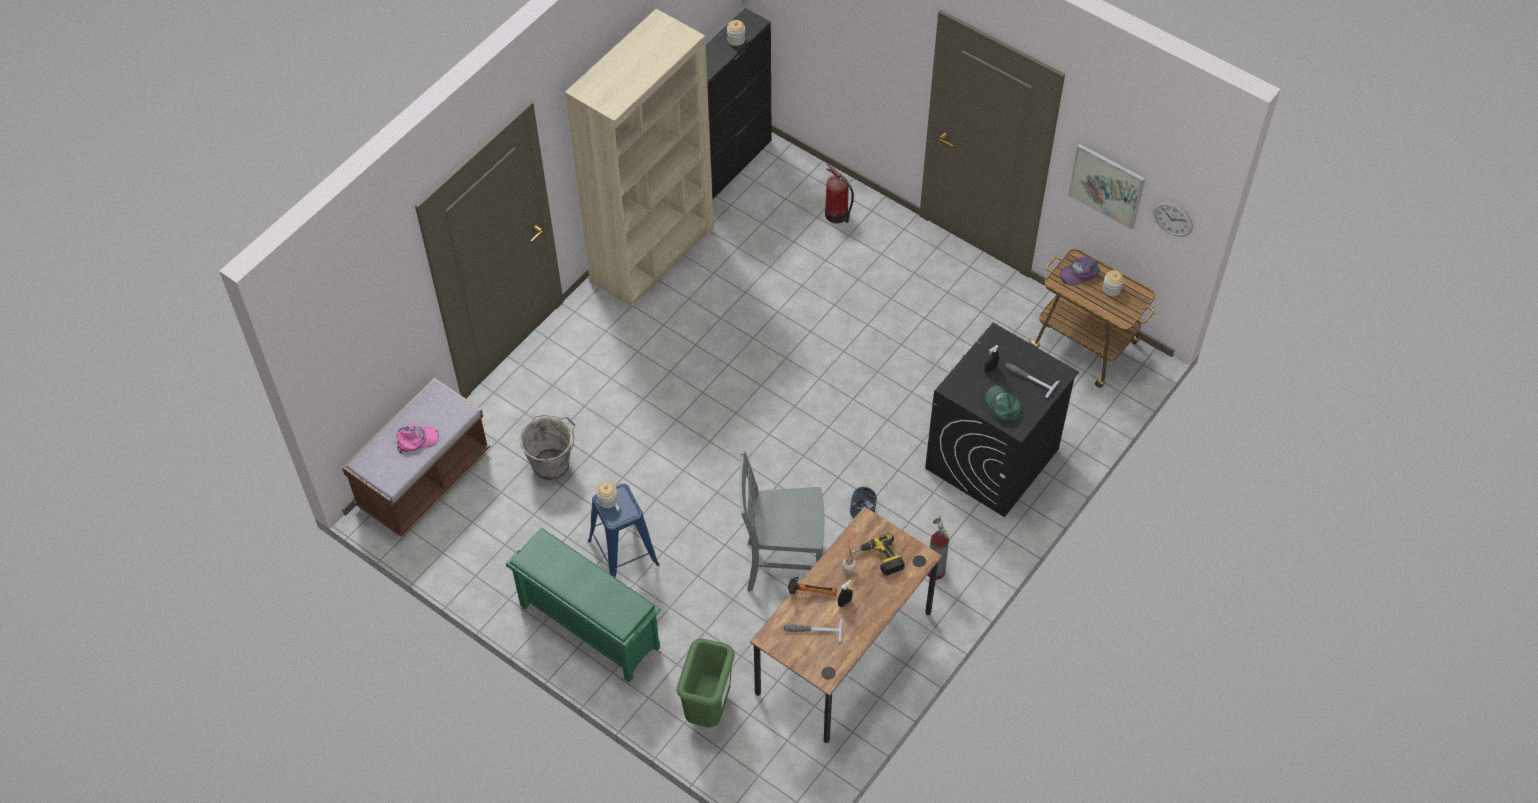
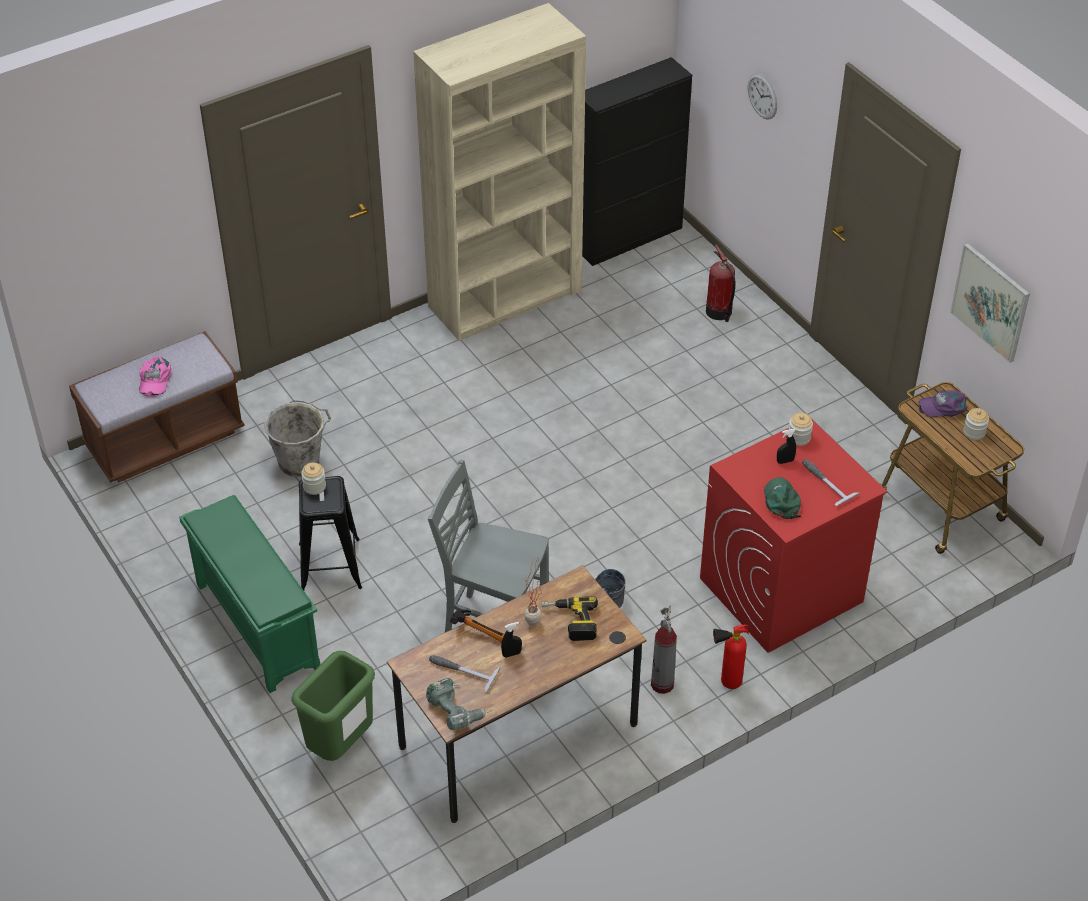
camera: 20 degrees right, 10 degrees down
(416, 440) = (154, 380): pink cap -> pink cap turned 90 degrees clockwise
(623, 553) = (330, 566): blue stool -> black stool
(736, 39) = (647, 82): jar -> jar (799, 438)
(826, 666) = (457, 712): none -> power drill
(983, 553) = (726, 683): none -> fire extinguisher
(992, 459) = (780, 591): black washing machine -> red washing machine
(1172, 218) = (1054, 351): wall clock -> wall clock (762, 96)

